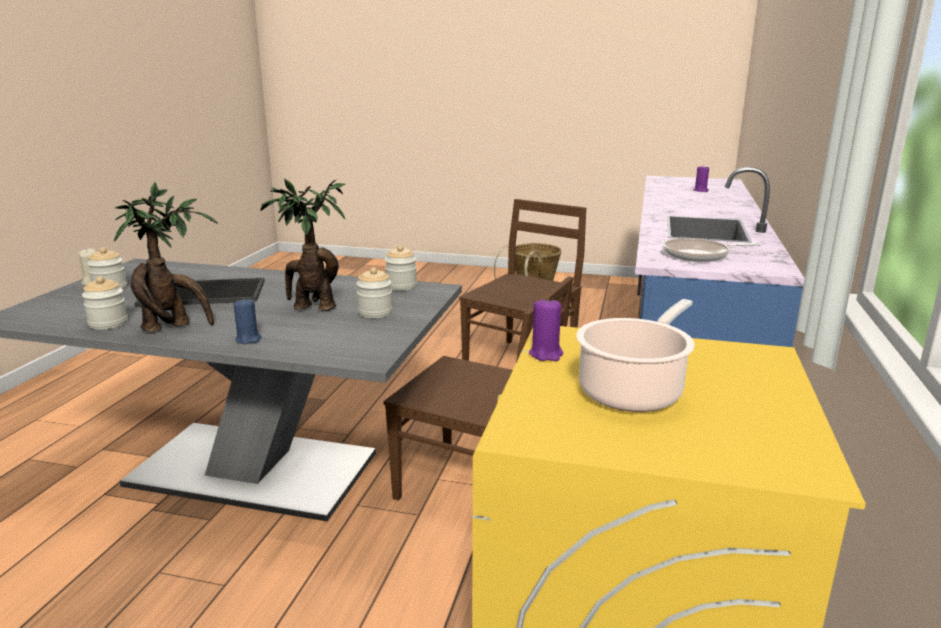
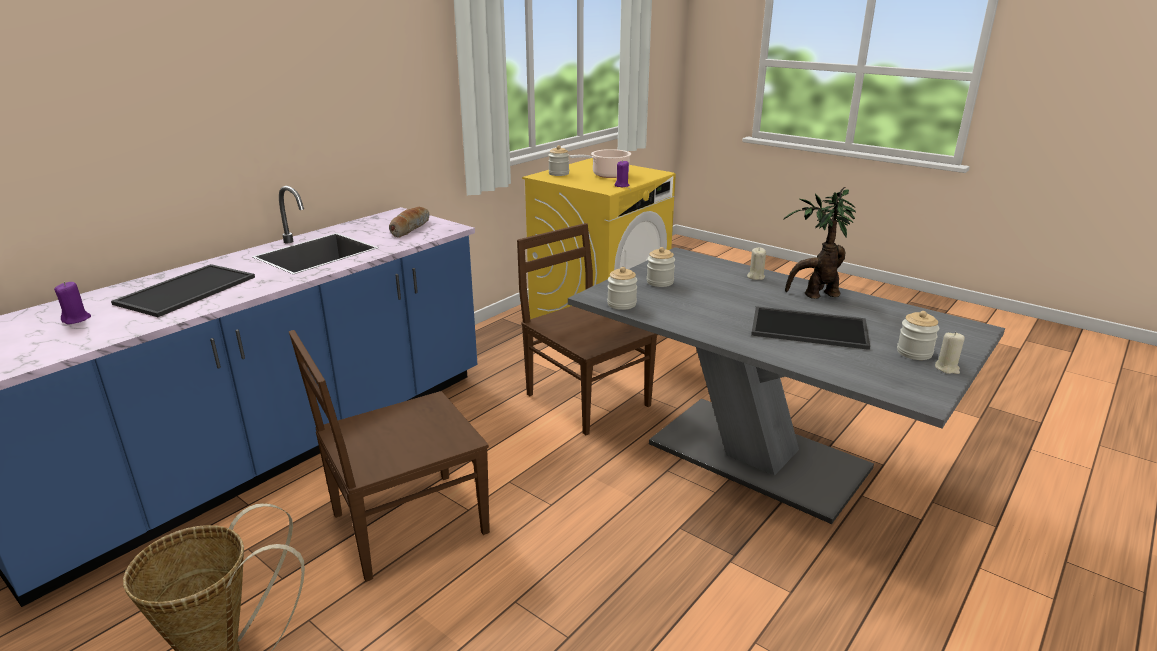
camera: 155 degrees left, 5 degrees up
(108, 323) = (872, 307): jar -> jar (559, 173)
(248, 339) = (755, 277): blue candle -> beige candle
(311, 307) = (708, 296): potted plant -> none
(699, 255) = (410, 228): frying pan -> bread
(700, 203) = (186, 289): none -> tray

